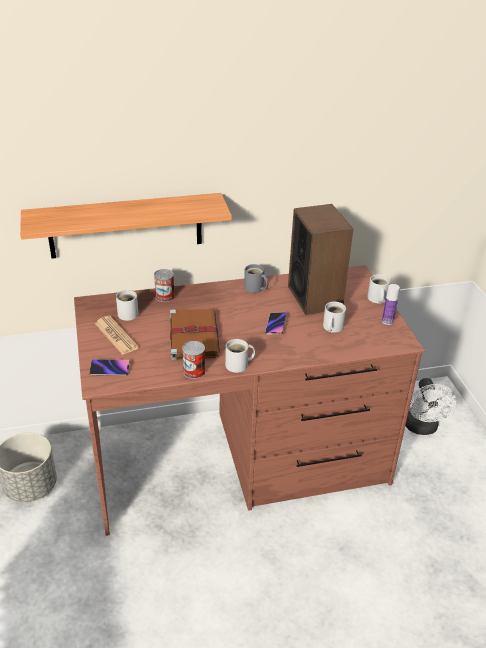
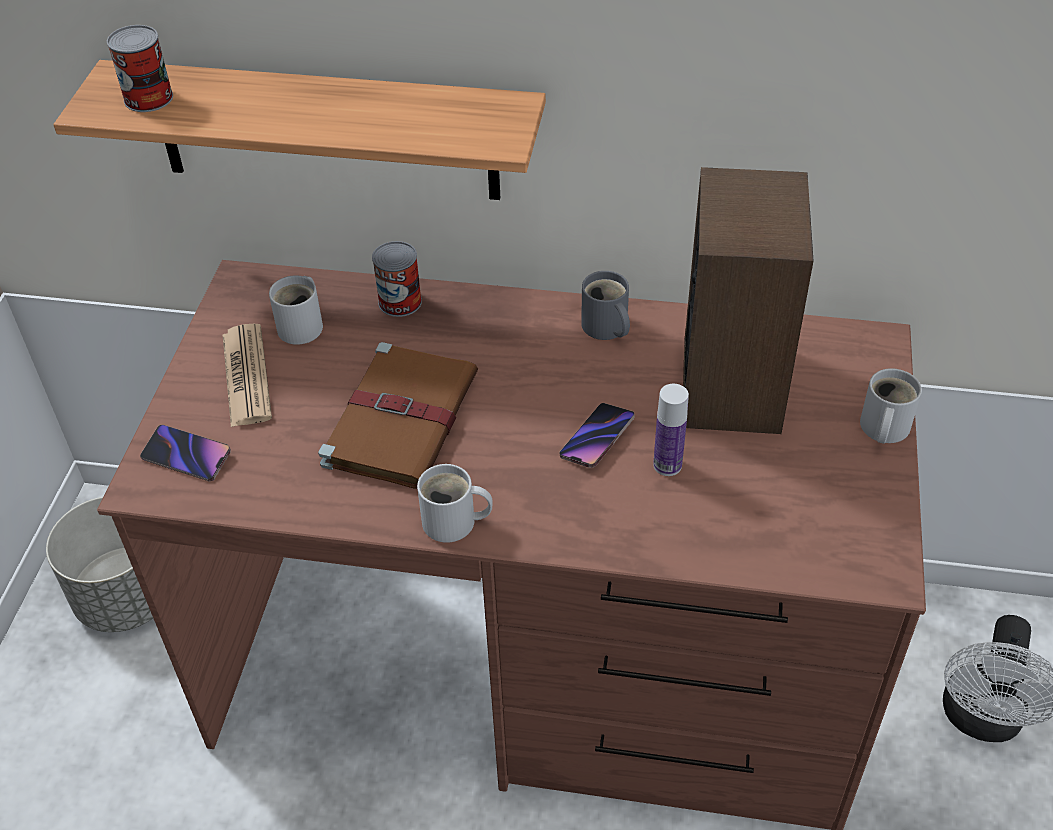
camera: 25 degrees right, 10 degrees up
(194, 371) = (350, 511): can -> can (148, 98)
(331, 327) = (724, 479): white mug -> none
(387, 321) = (874, 499): bottle -> bottle (667, 465)

